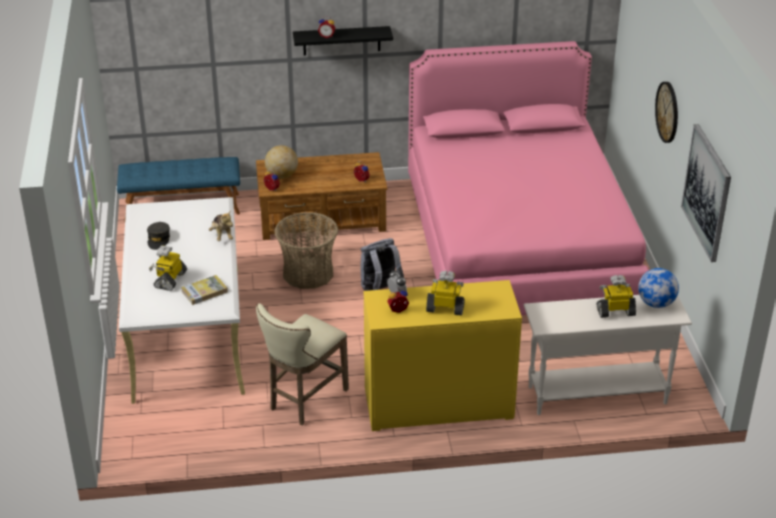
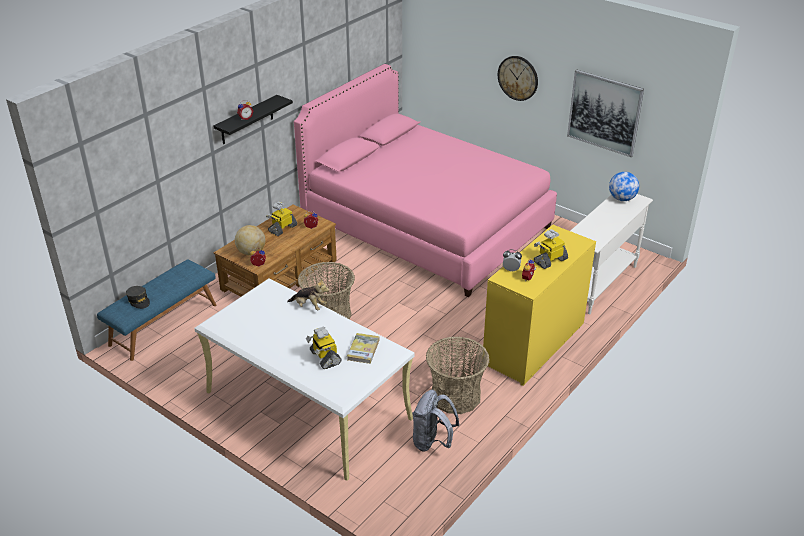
camera: 45 degrees left, 0 degrees up
(158, 240) = (267, 336): grey cap -> grey cap (139, 300)
(304, 400) = (455, 396): beige stool -> basket
(380, 289) = (390, 298): grey backpack -> grey backpack (432, 442)
(615, 311) = (611, 214): toy robot -> toy robot (282, 228)

